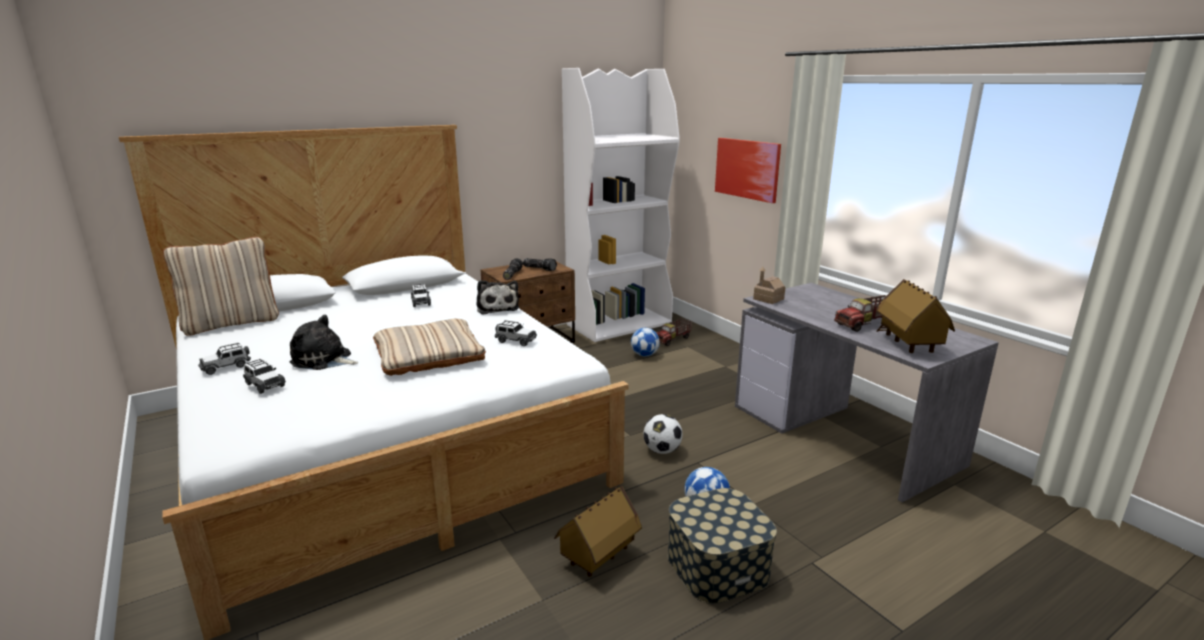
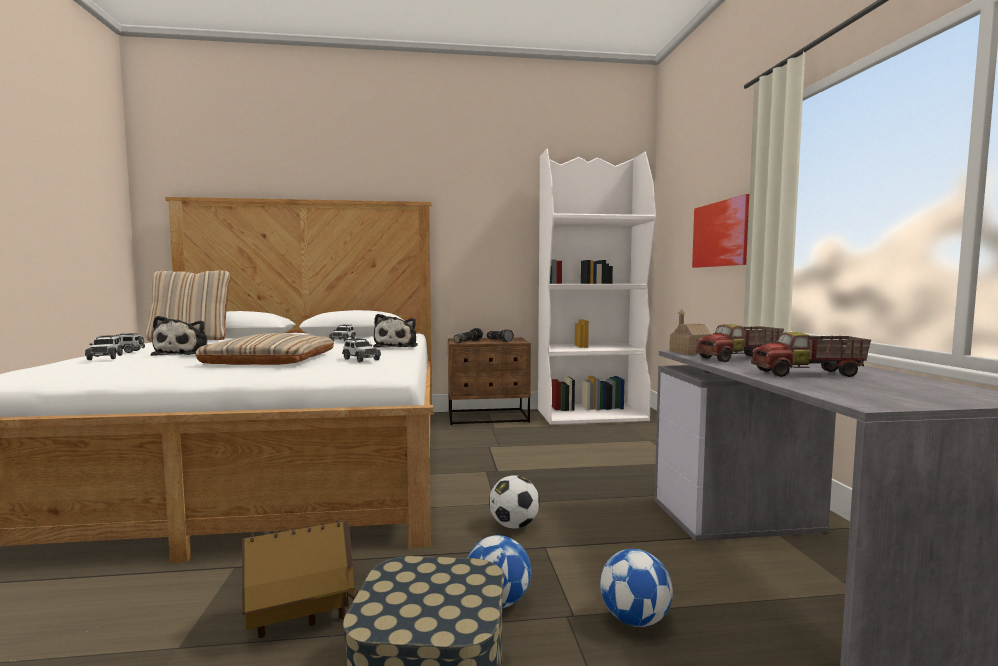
camera: 25 degrees right, 15 degrees down
(324, 360) = (185, 354): plush toy -> plush toy turned 135 degrees counterclockwise
(644, 355) = (592, 440): football -> football (635, 619)
(673, 340) = (637, 433): toy truck -> toy truck (739, 358)
(908, 344) = (858, 391): toy house -> none

